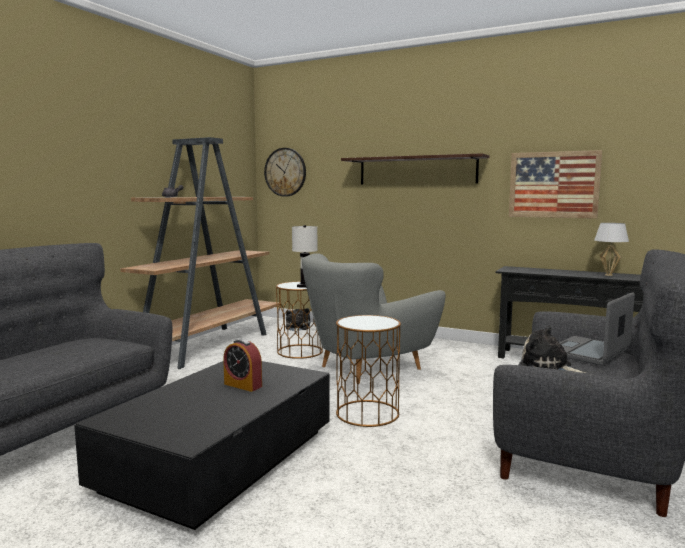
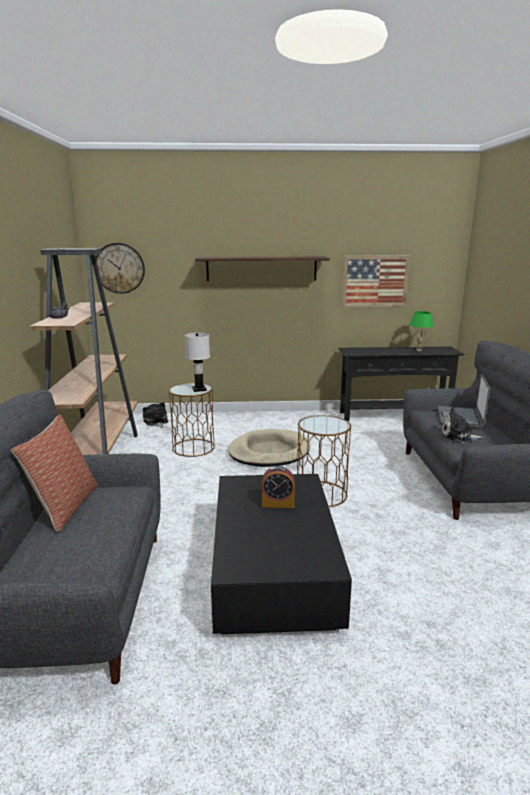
camera: 30 degrees left, 10 degrees up
(66, 344) = (65, 507): none -> pillow
(368, 368) = (269, 452): grey armchair -> beige dog bed
(608, 275) = (418, 350): white table lamp -> green table lamp

